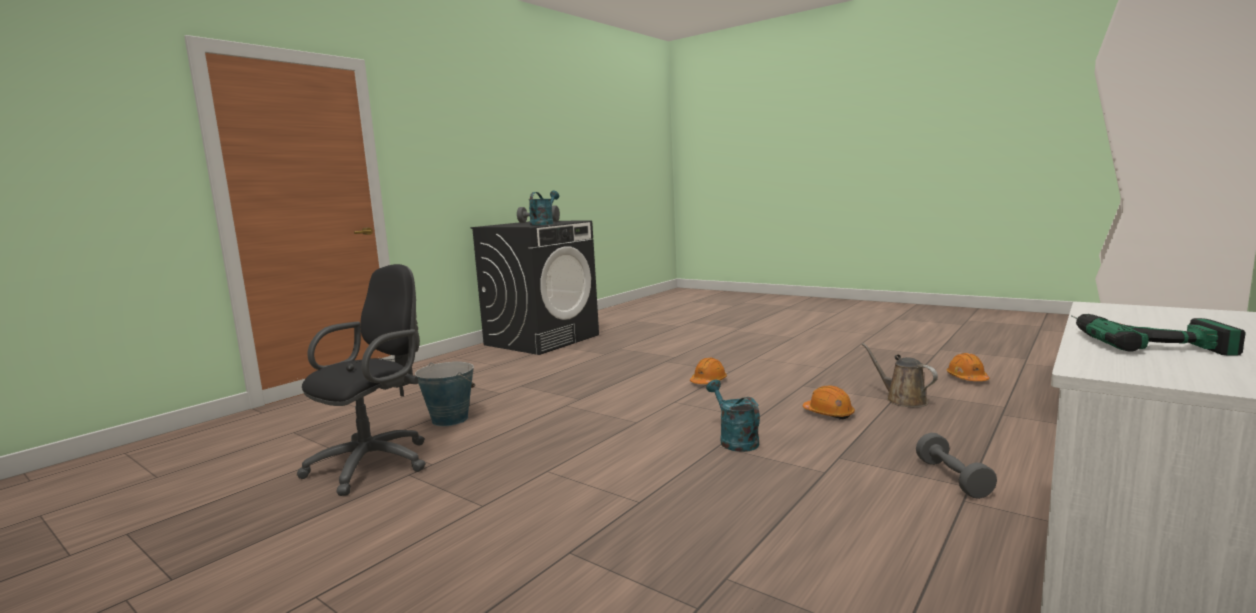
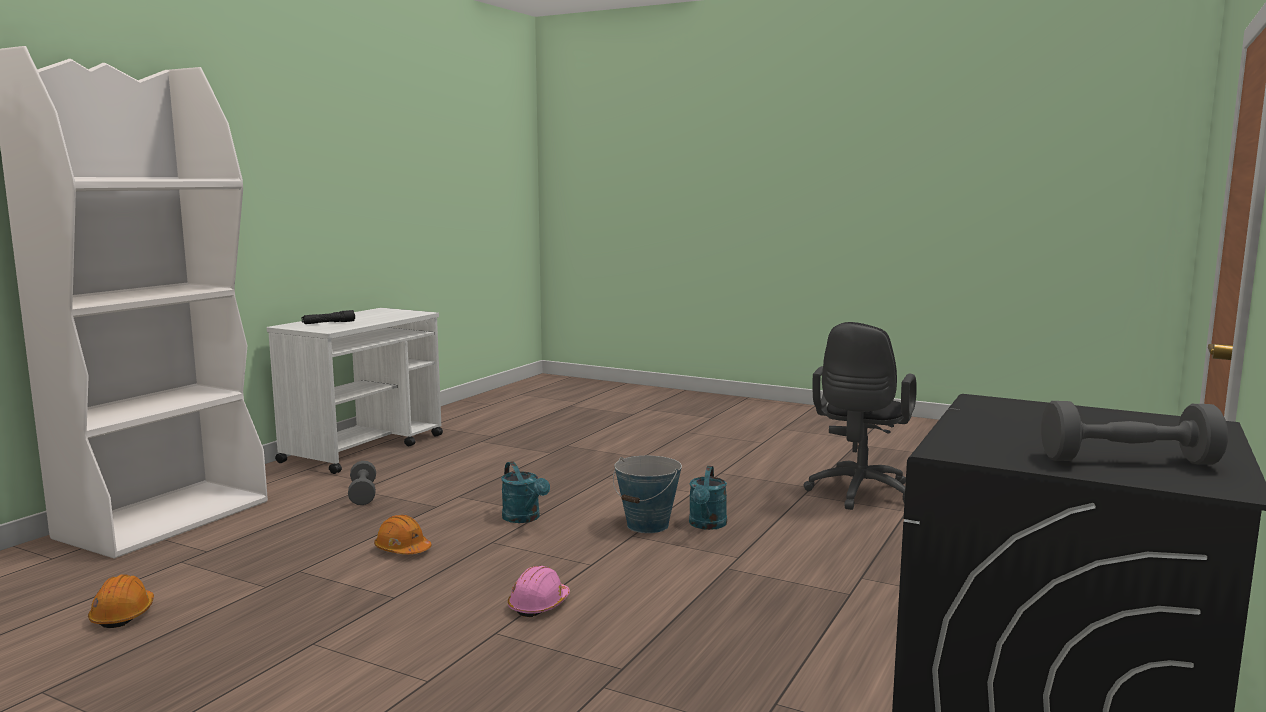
camera: 170 degrees right, 0 degrees up
(450, 419) = (865, 535): bucket -> bucket (648, 525)
(544, 224) = (996, 420): turquoise watering can -> turquoise watering can (707, 525)
(708, 381) = (539, 605): orange hard hat -> pink hard hat
(902, 400) = (286, 571): brown watering can -> none
(1140, 339) = (373, 319): power drill -> none
(1187, 323) = (328, 323): none -> black flashlight

